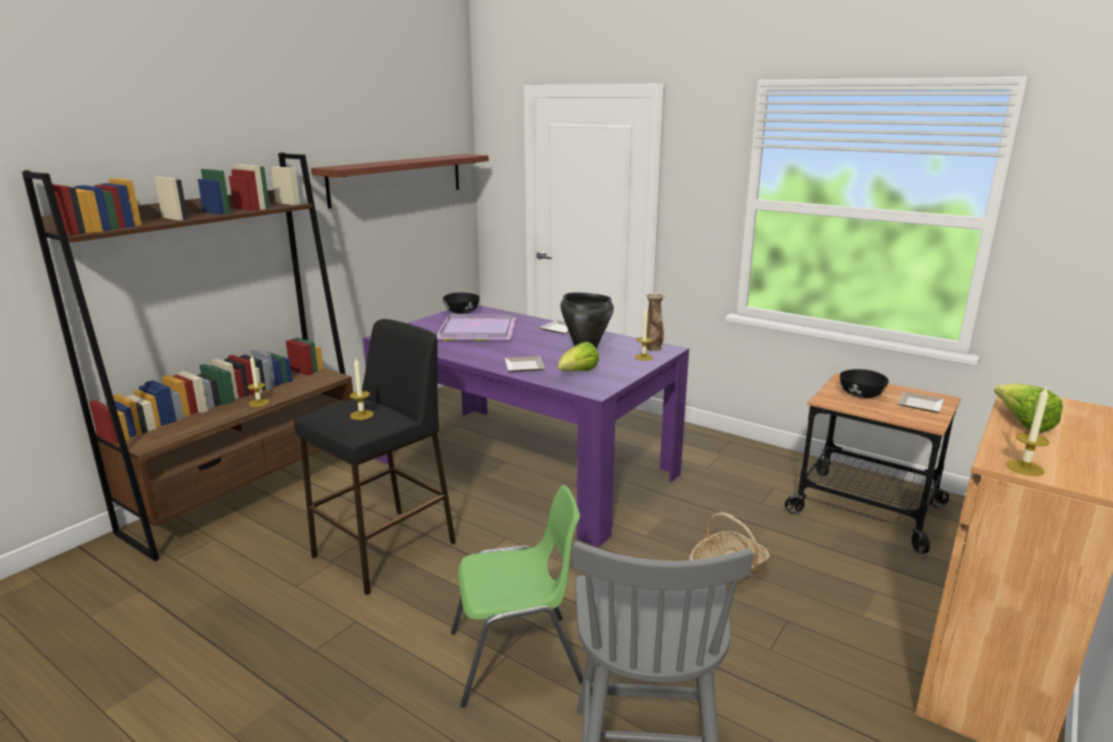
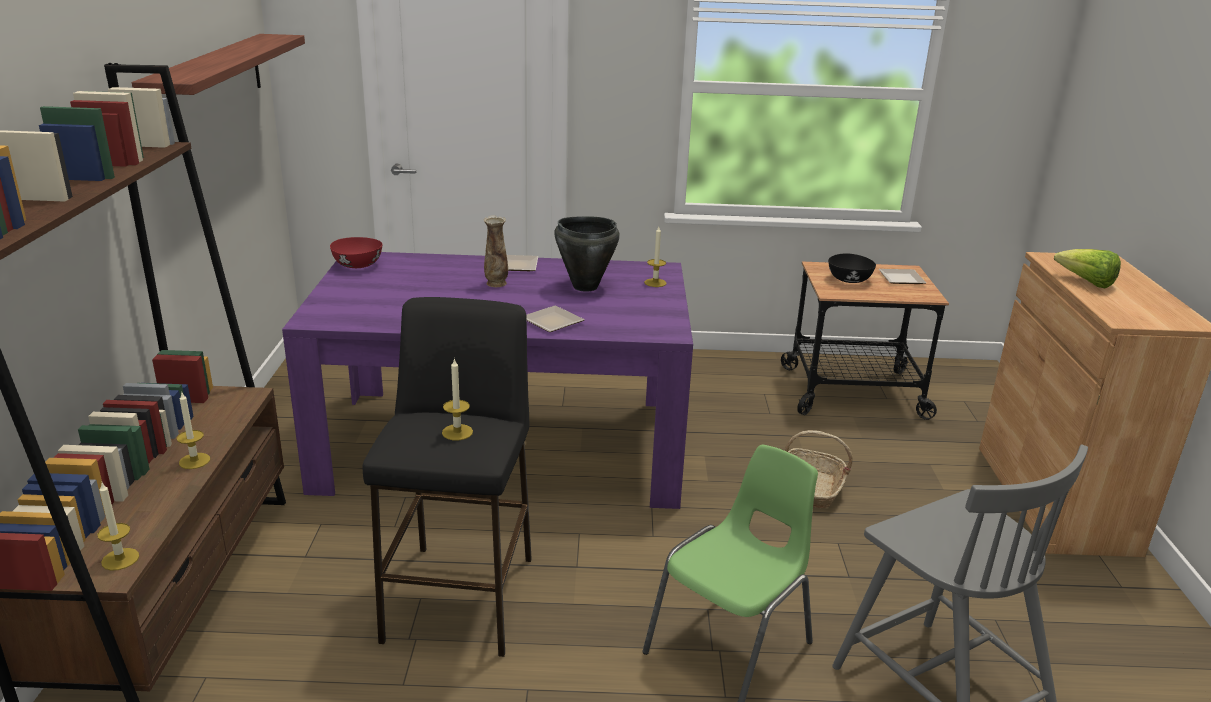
camera: 35 degrees left, 5 degrees up
(461, 312) = (357, 265): black bowl -> red bowl
(478, 330) = (423, 287): purple tray -> none
(578, 373) = (620, 316): lettuce -> none
(653, 348) = (648, 270): vase -> vase (496, 284)
(1025, 468) = (1139, 320): candle -> candle (120, 559)

